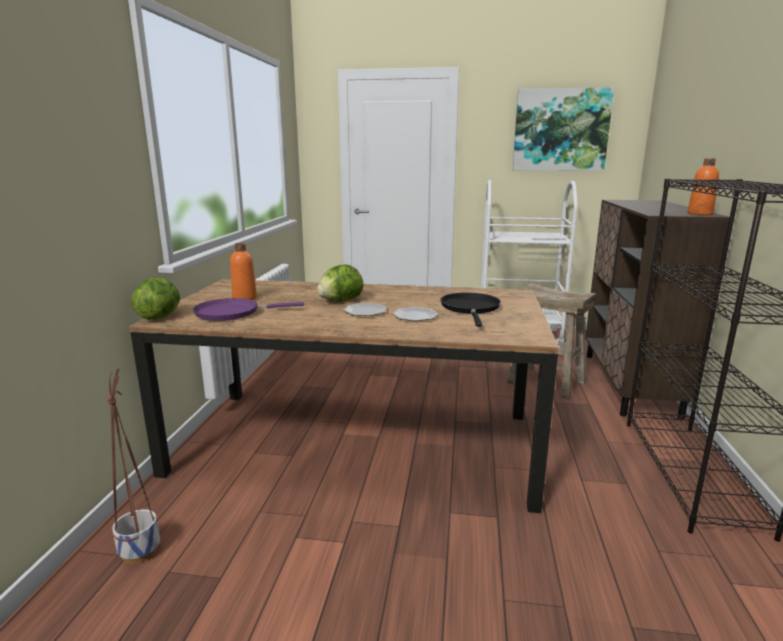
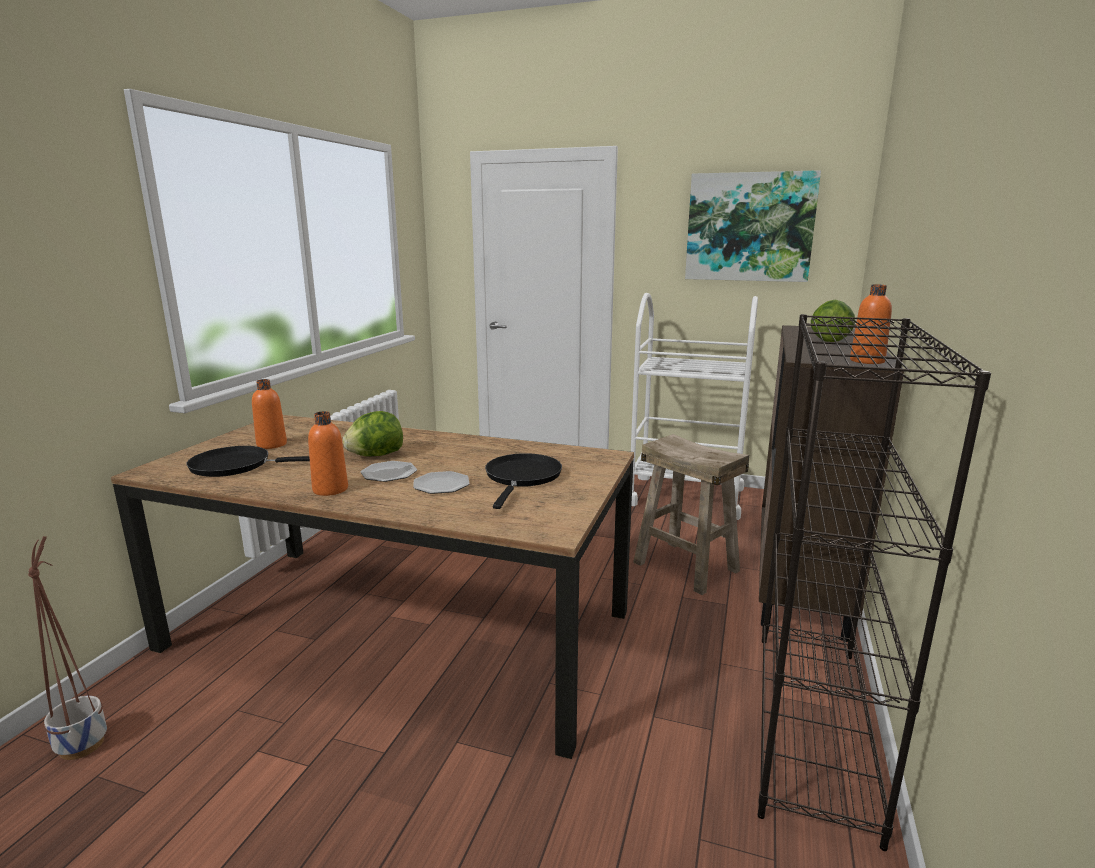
camera: 10 degrees right, 0 degrees up
(160, 316) = (155, 466): lettuce -> lettuce (829, 341)
(232, 313) = (236, 466): purple frying pan -> black frying pan
(330, 323) = (330, 489): none -> orange bottle

